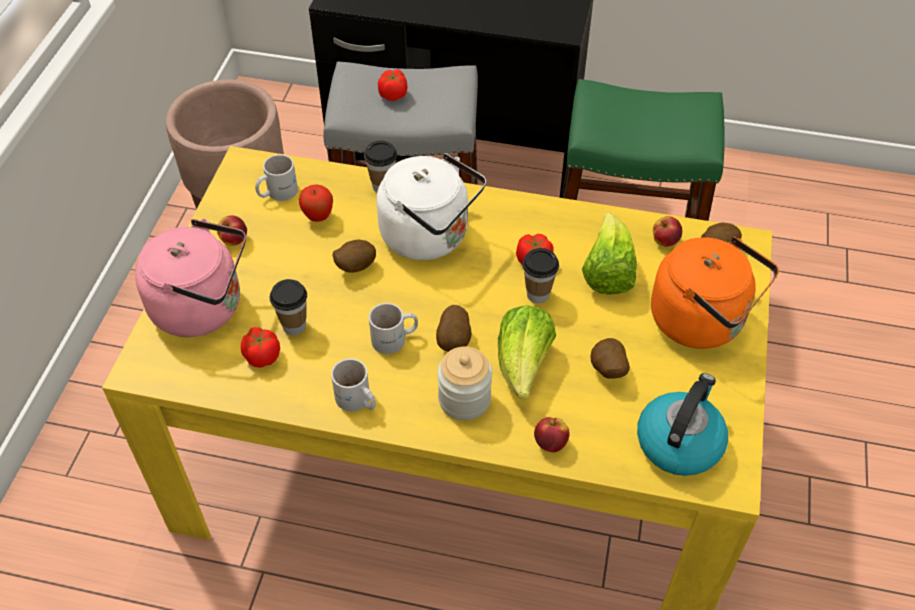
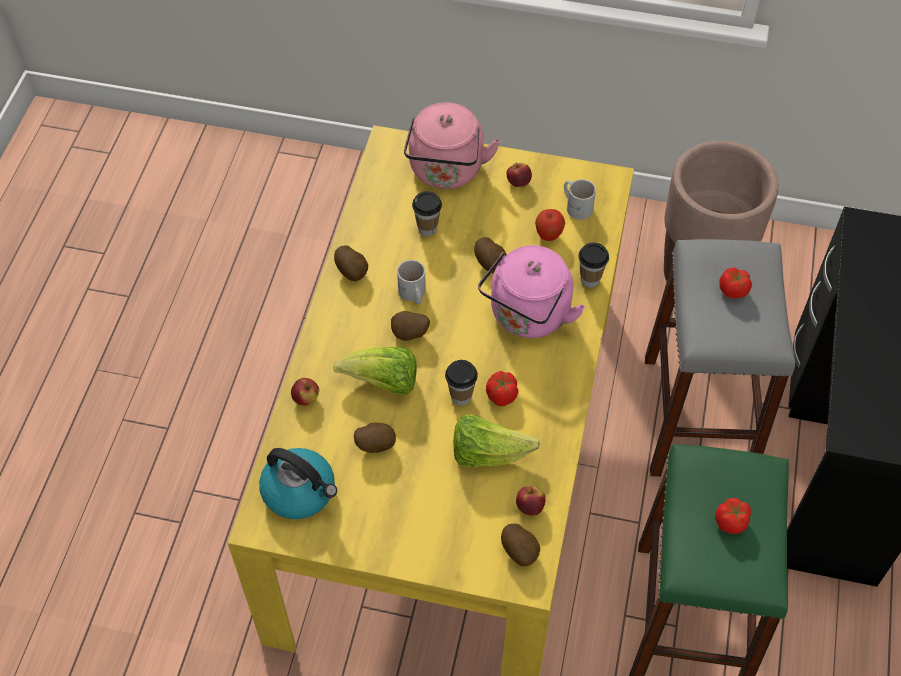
camera: 90 degrees right, 5 degrees up
(262, 356) = (398, 212): tomato -> tomato (731, 521)
(356, 401) = (352, 272): white mug -> potato
(430, 237) = (528, 317): white kettle -> pink kettle
(464, 399) = (351, 342): jar -> none
(702, 321) = (428, 527): orange kettle -> none

